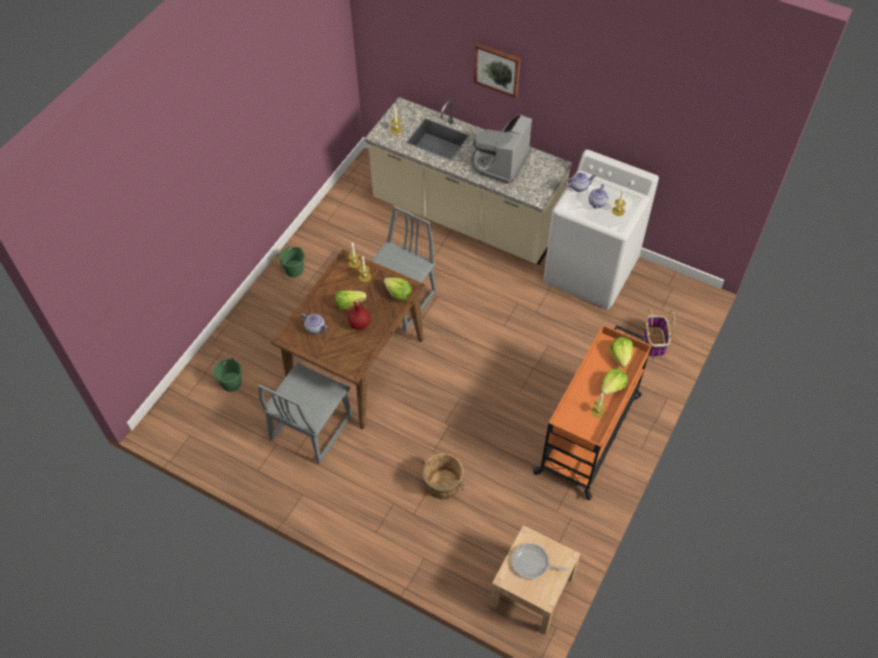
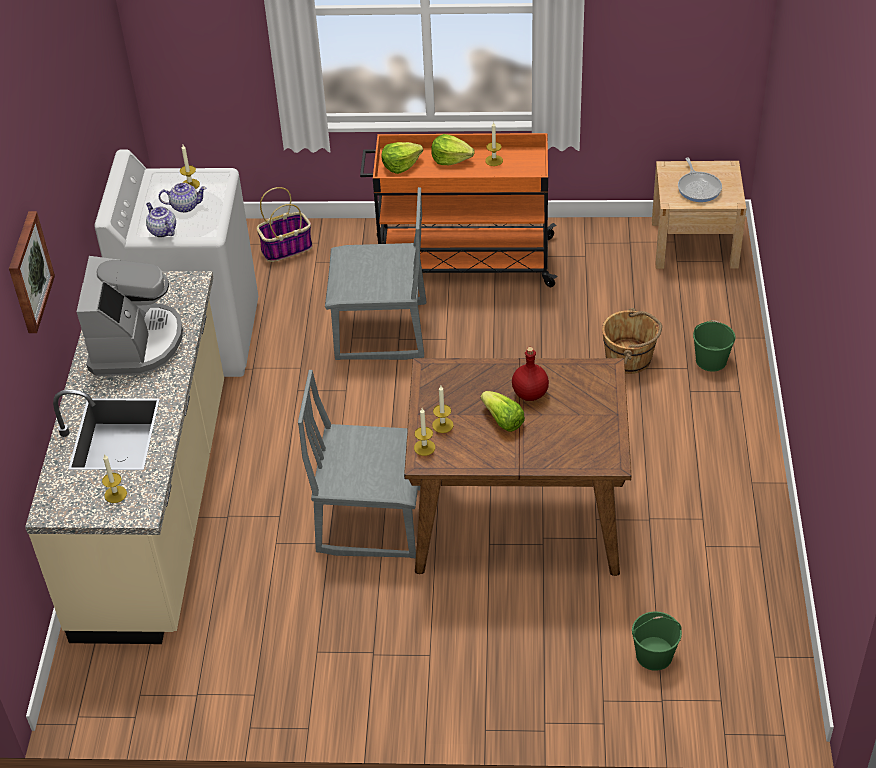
camera: 115 degrees left, 10 degrees down
(294, 269) = (386, 688): green bucket -> green bucket (710, 360)
(310, 427) = (653, 522): grey chair -> grey chair (381, 332)
(315, 328) = (571, 437): teapot -> none
(398, 294) = (449, 377): lettuce -> none
(500, 162) = (135, 343): coffee machine -> coffee machine turned 90 degrees counterclockwise

